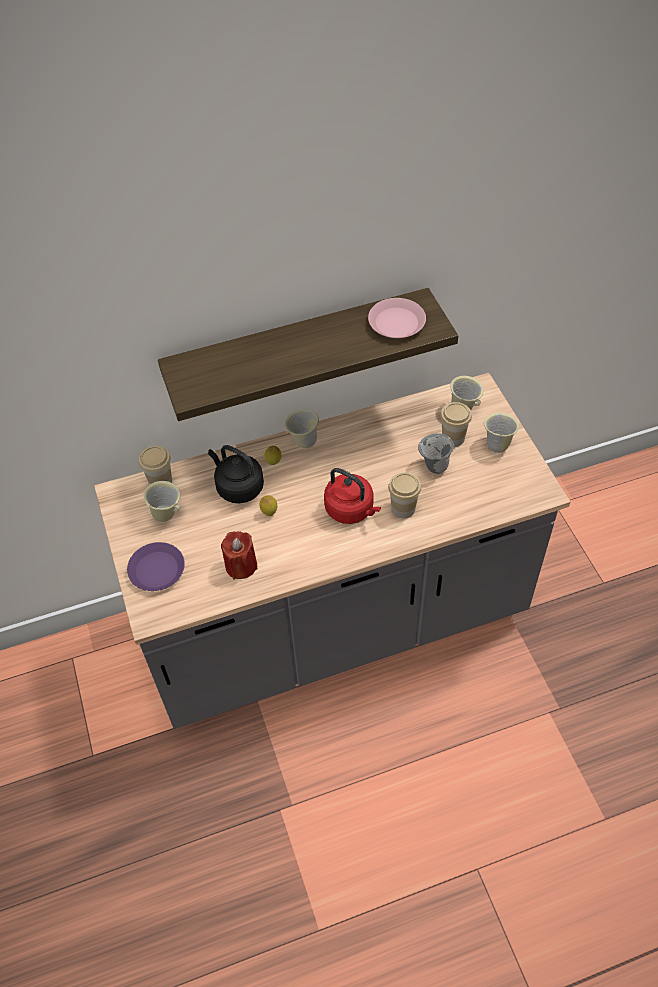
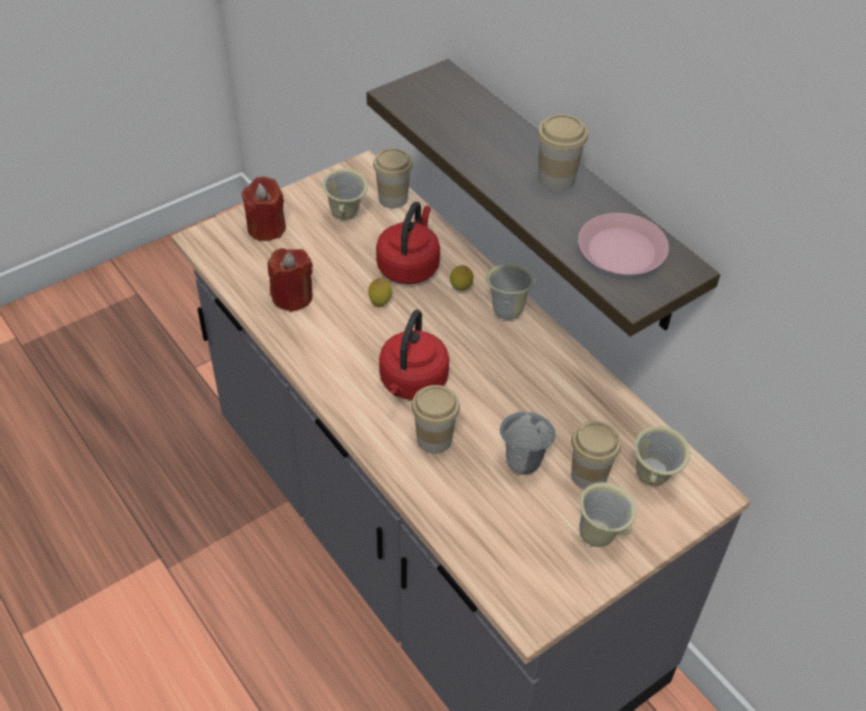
camera: 70 degrees right, 5 degrees down
(157, 570) = (266, 228): purple plate -> red candle
(238, 487) = (409, 266): black kettle -> red kettle
(318, 334) = (556, 179): none -> cup

